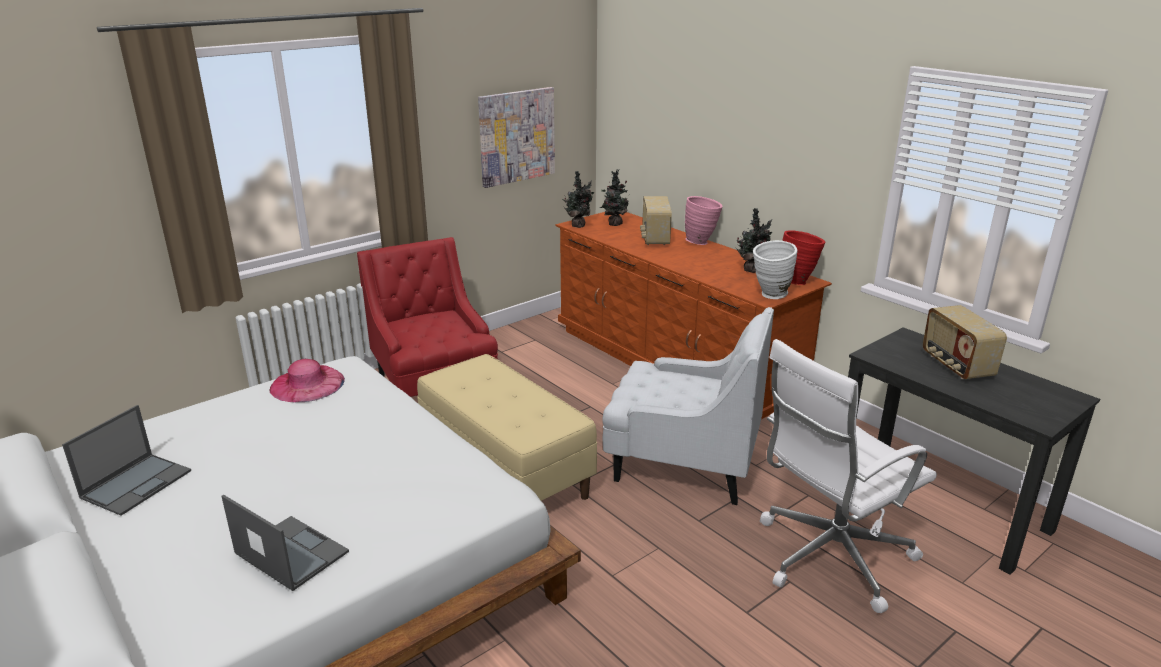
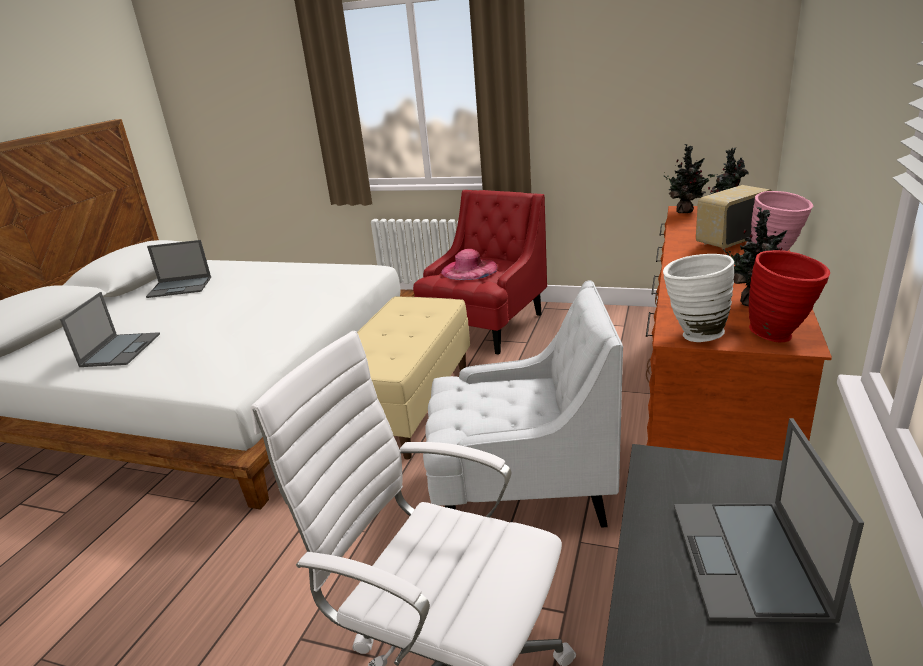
camera: 60 degrees right, 0 degrees up
(307, 384) = (330, 271): pink hat -> pink hat (469, 269)
(516, 136) = (657, 101): picture -> none
(682, 464) = (520, 489): white armchair -> white armchair turned 75 degrees counterclockwise
(956, 365) = (749, 560): radio -> laptop

